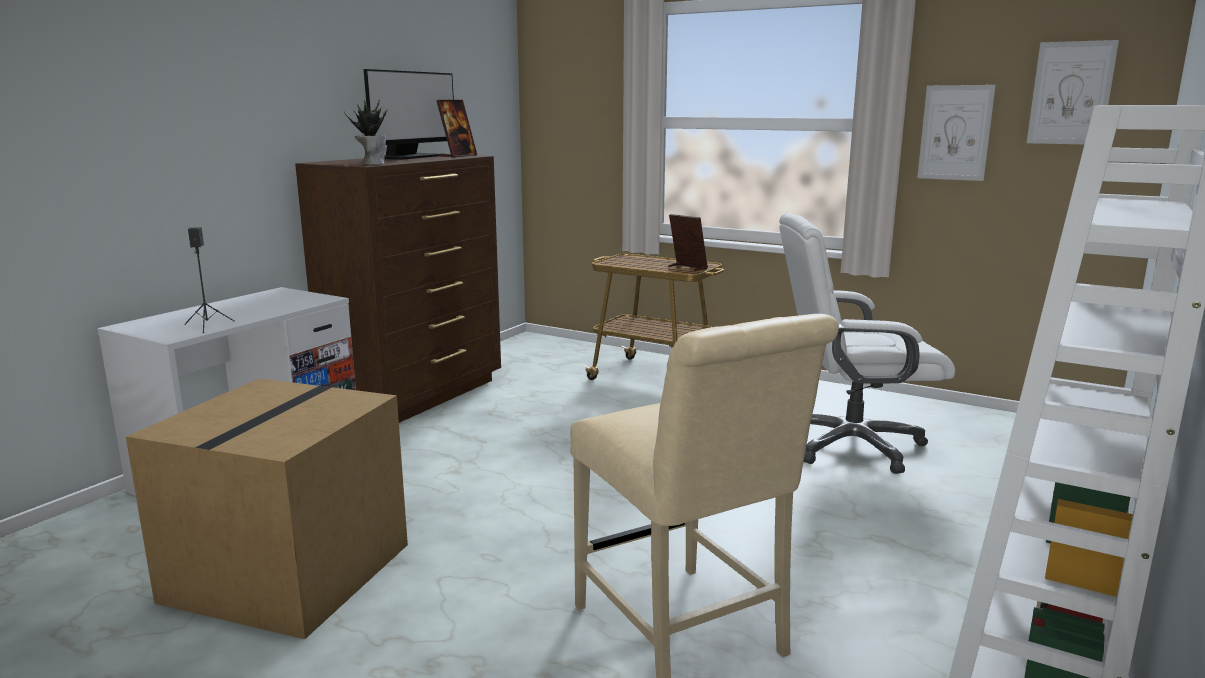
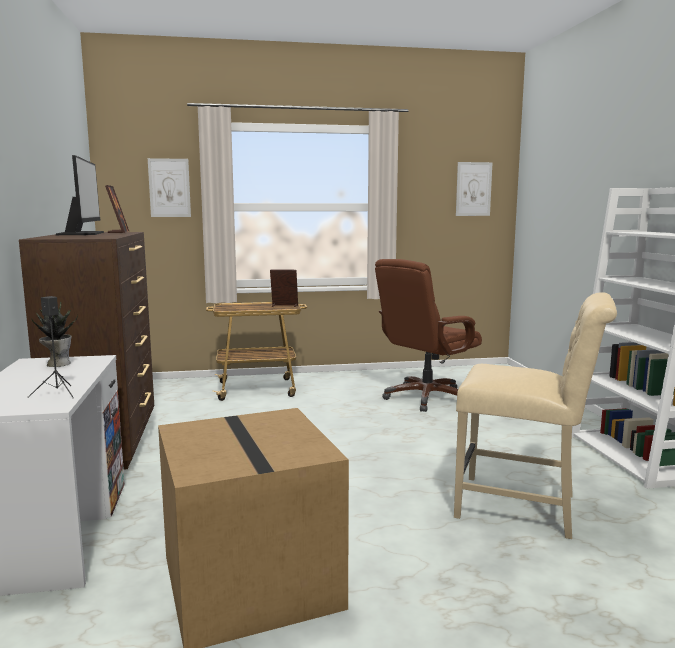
camera: 40 degrees left, 5 degrees down
(372, 164) = (103, 237): potted plant -> potted plant (57, 364)
(850, 445) = (426, 398): white office chair -> brown office chair
(955, 133) = (420, 211): picture -> picture (169, 188)

